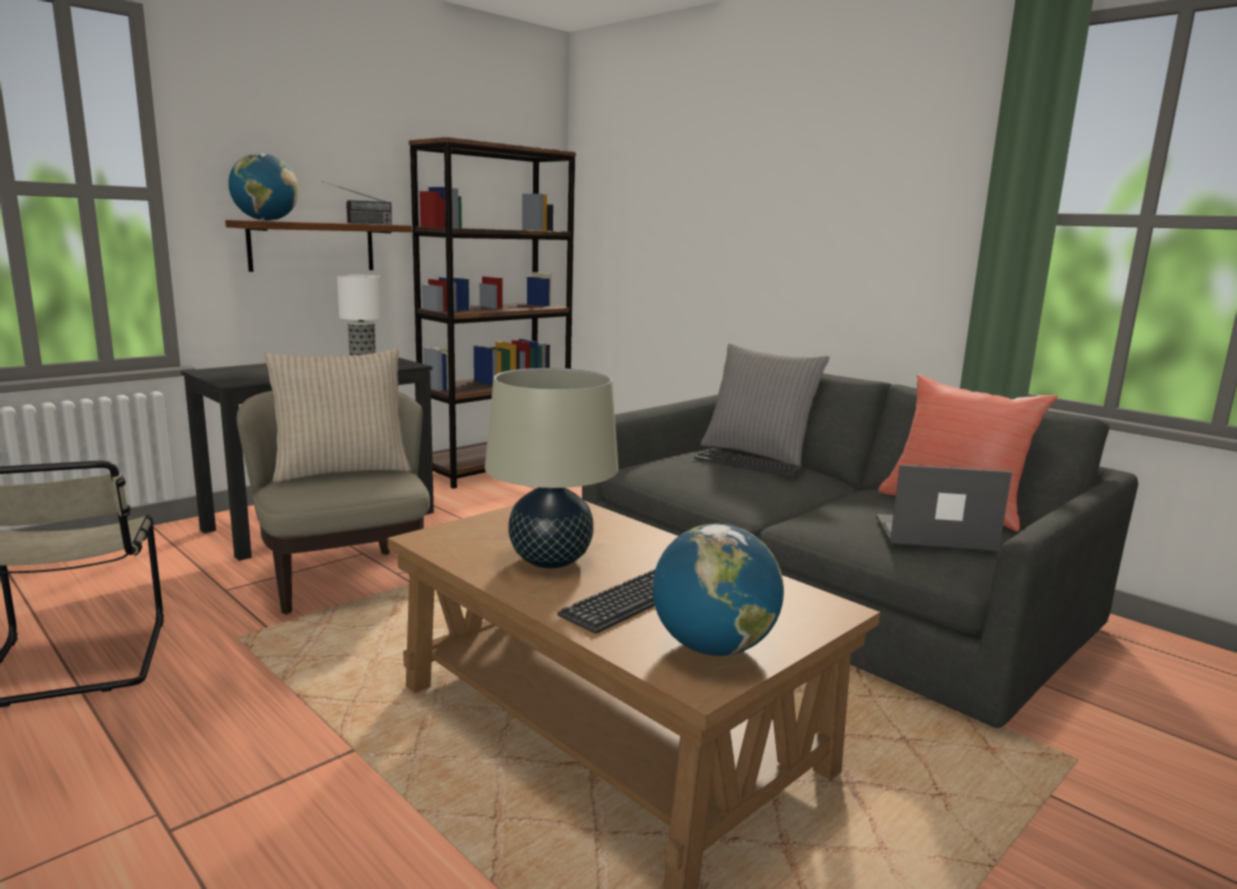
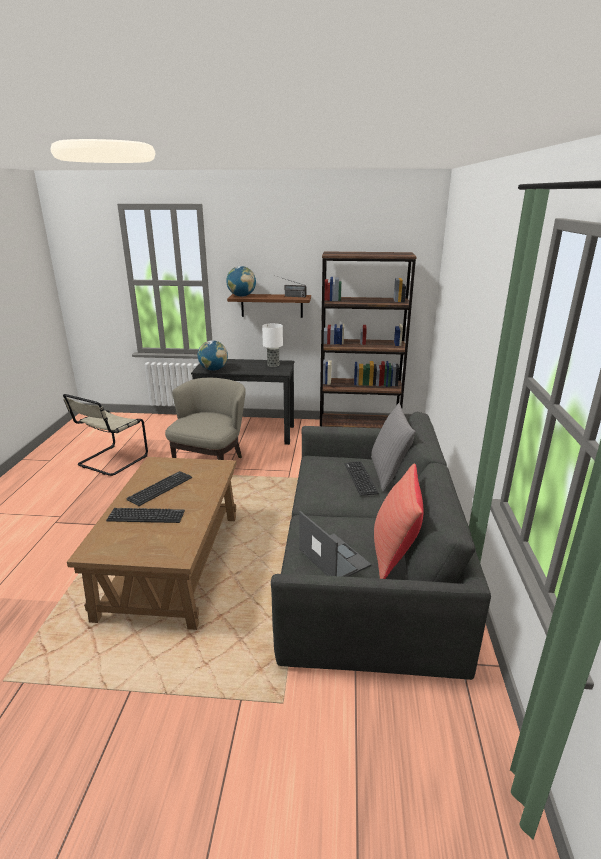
camera: 50 degrees right, 10 degrees up
(341, 471) = (210, 419): beige pillow -> none
(550, 560) = (160, 488): beige table lamp -> keyboard
(713, 647) = (117, 545): globe -> globe (213, 369)

